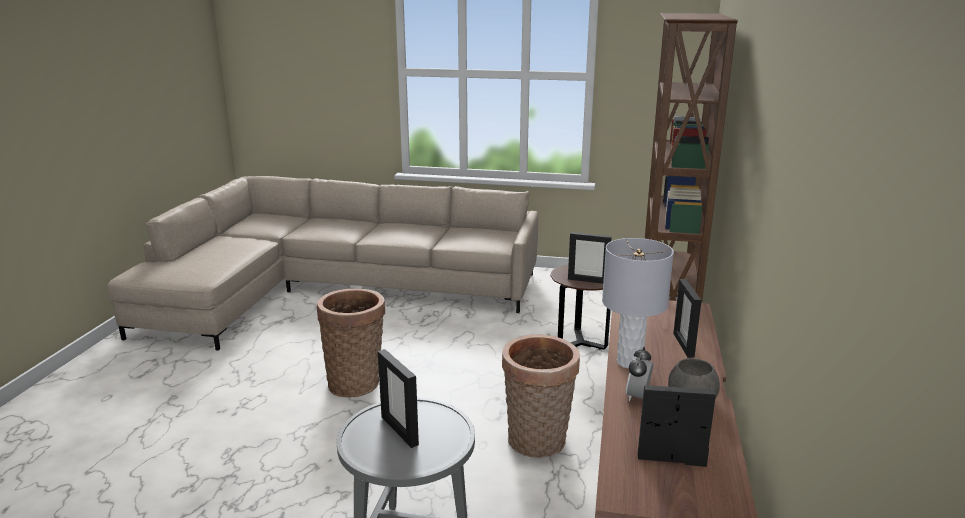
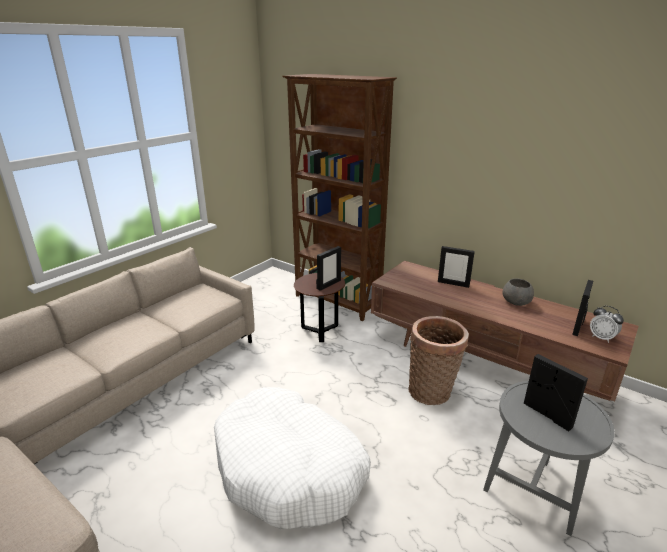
camera: 65 degrees left, 5 degrees up
(356, 382) = (289, 468): basket -> white dog bed
(400, 430) = (546, 415): picture frame -> picture frame turned 120 degrees counterclockwise
(629, 362) = (467, 305): grey table lamp -> none
(637, 396) = (510, 315): alarm clock -> alarm clock (602, 337)

